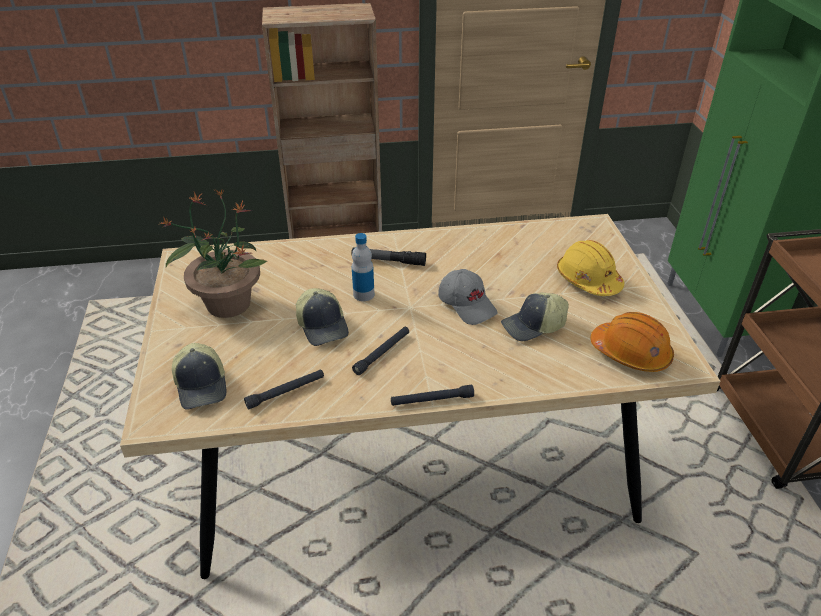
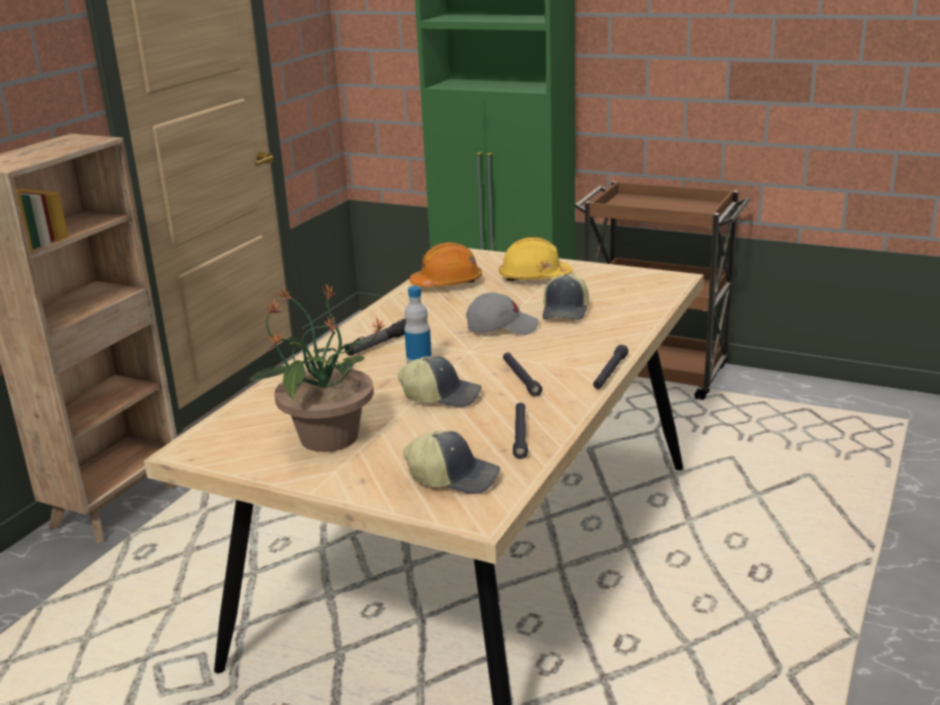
camera: 55 degrees left, 15 degrees down
(631, 353) = (641, 290): orange hard hat -> orange hard hat (447, 283)

